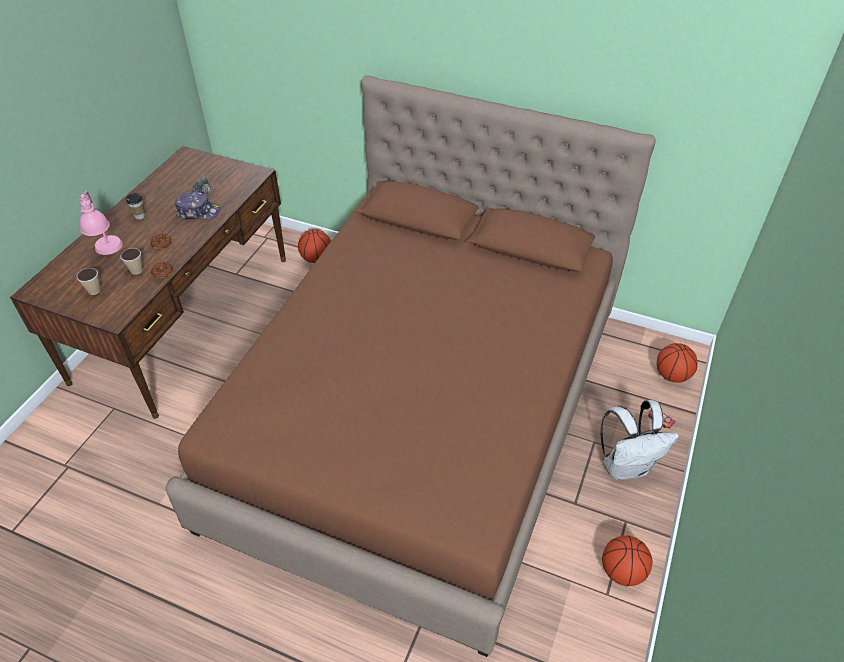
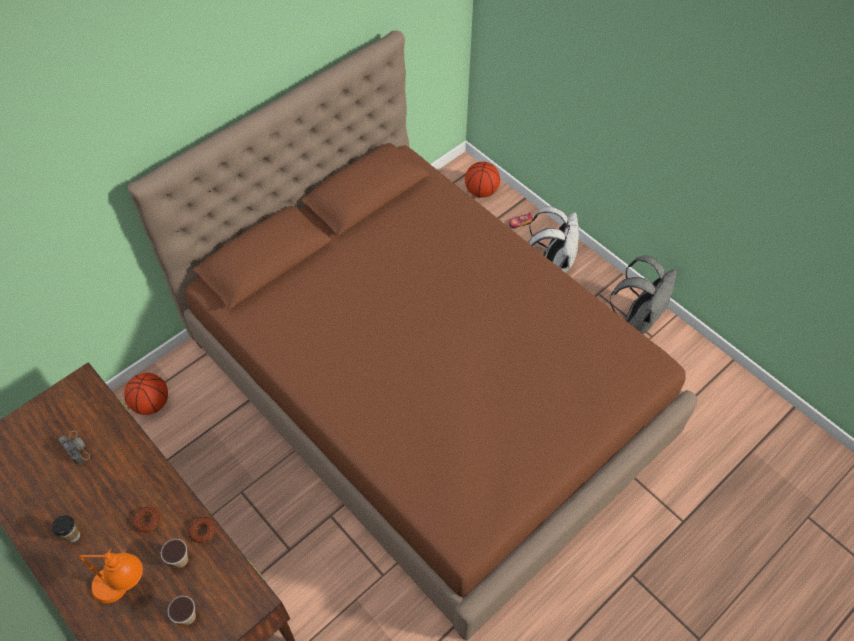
camera: 65 degrees left, 10 degrees up
(109, 253) = (126, 586): pink table lamp -> orange table lamp
(198, 212) = (113, 465): cap -> none
(622, 571) = (638, 318): basketball -> grey backpack

